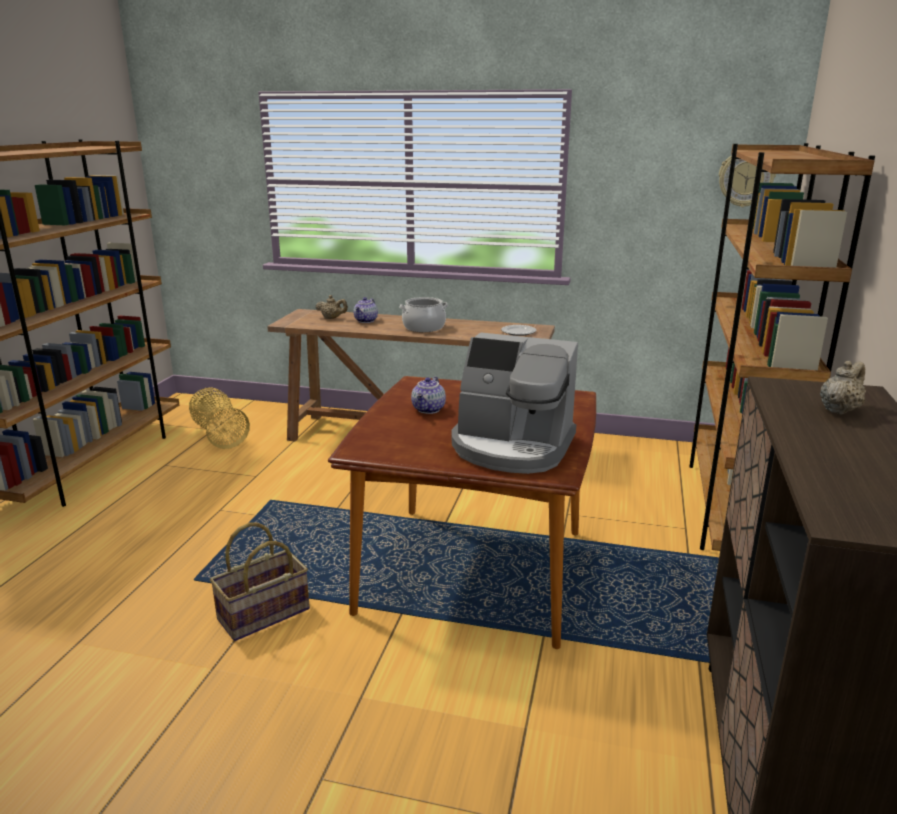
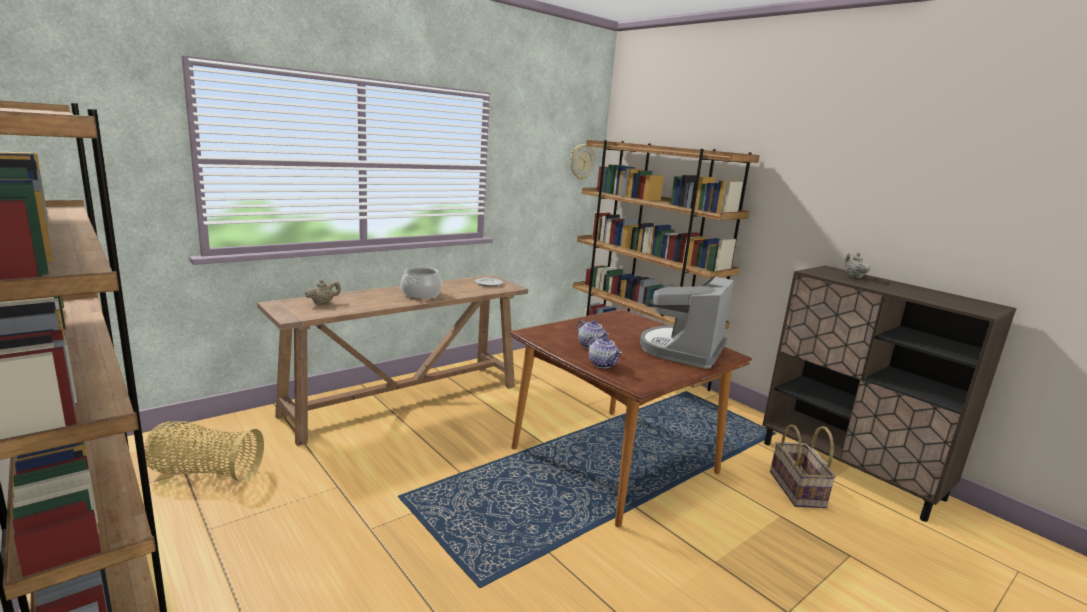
camera: 55 degrees left, 5 degrees down
(264, 615) = (577, 567): basket -> basket (798, 489)
(366, 321) = (360, 299): teapot -> teapot (603, 364)
(512, 447) = (682, 350): coffee machine -> coffee machine turned 150 degrees clockwise

